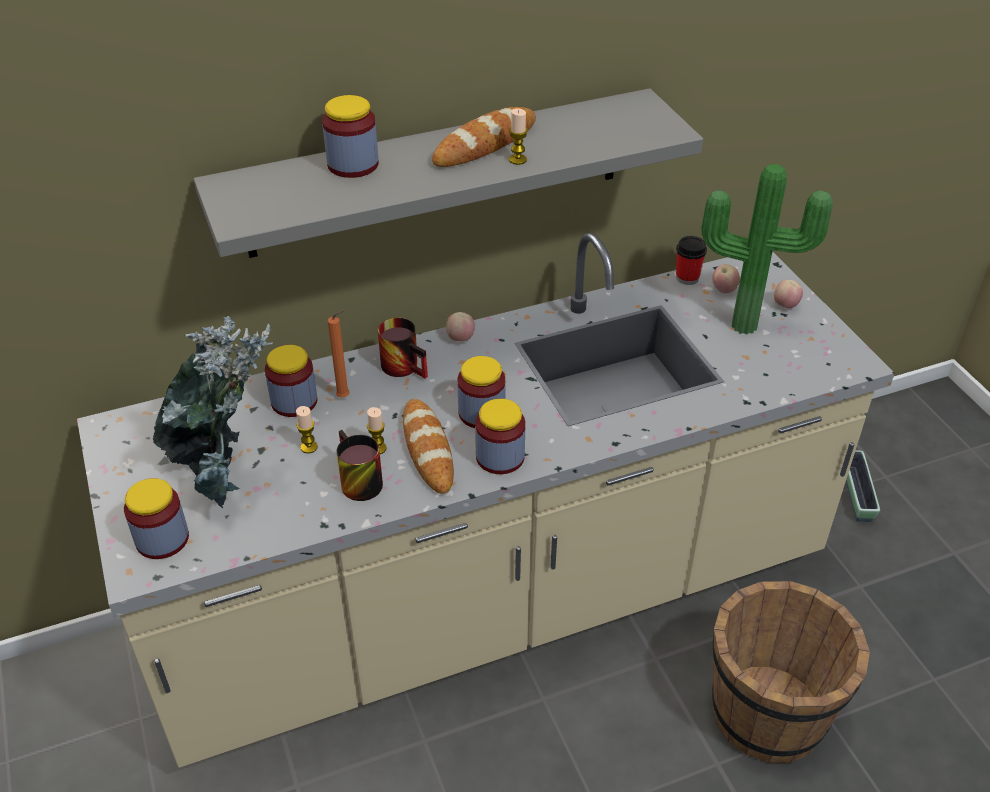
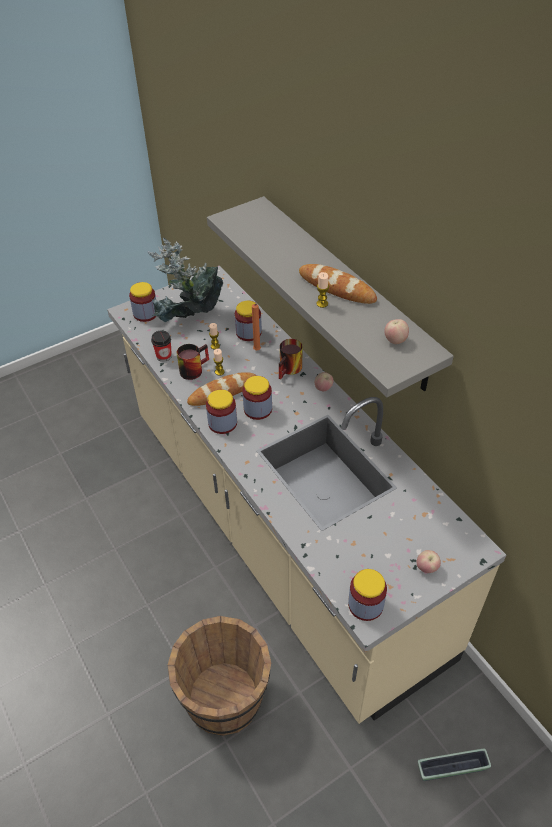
camera: 80 degrees right, 5 degrees up
(353, 164) = (293, 243): jar -> jar (365, 604)
(687, 278) = (437, 501): cup -> cup (164, 356)
(723, 290) = (430, 525): apple -> apple (395, 340)
(744, 323) = (394, 540): potted plant -> none

